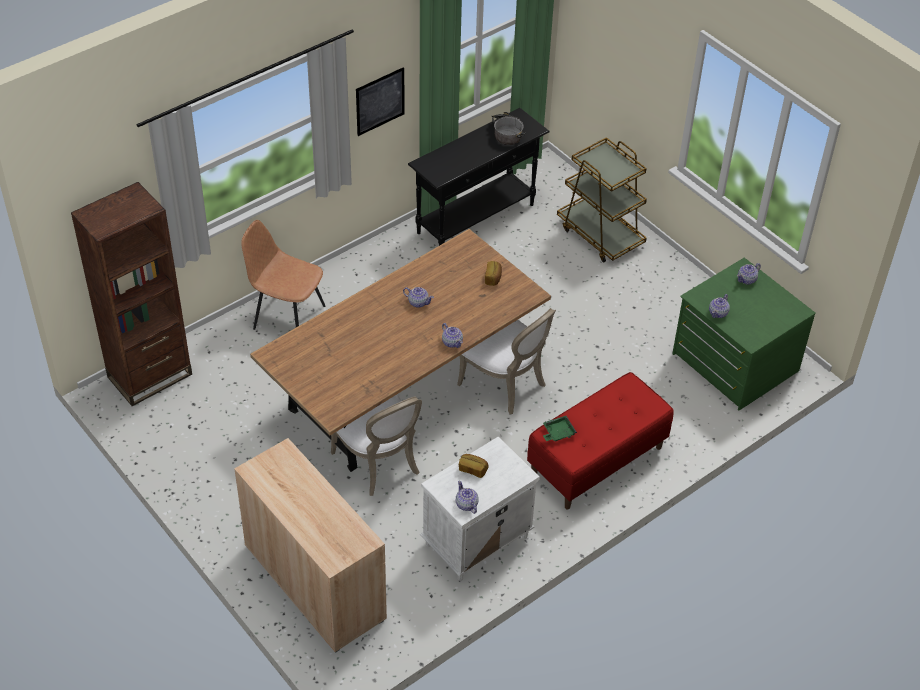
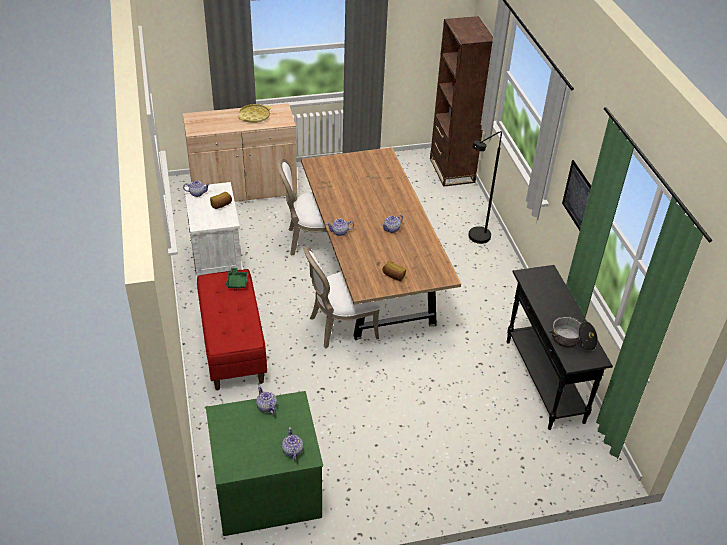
camera: 115 degrees right, 5 degrees down
(287, 316) = (475, 239): brown chair -> black floor lamp
(290, 491) = (254, 116): none -> yellow tray
(600, 235) = (484, 463): brown cart -> none

